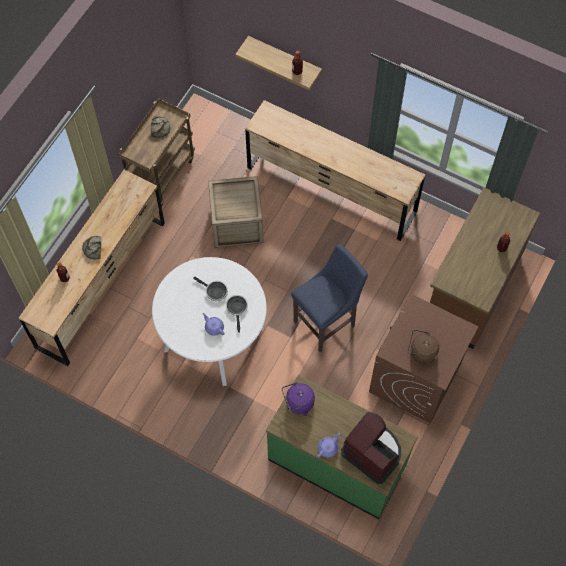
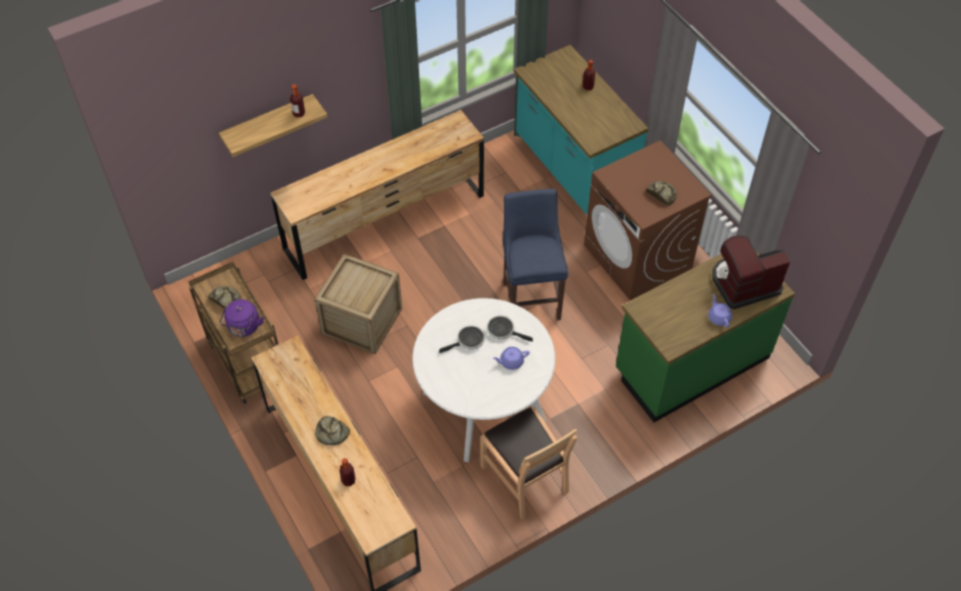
camera: 60 degrees left, 10 degrees down
(172, 395) = (525, 478): none -> brown chair
(298, 403) = (654, 320): purple kettle -> purple kettle (243, 328)
(421, 353) = (661, 194): brown kettle -> bread
(471, 289) = (573, 169): brown counter -> turquoise counter

